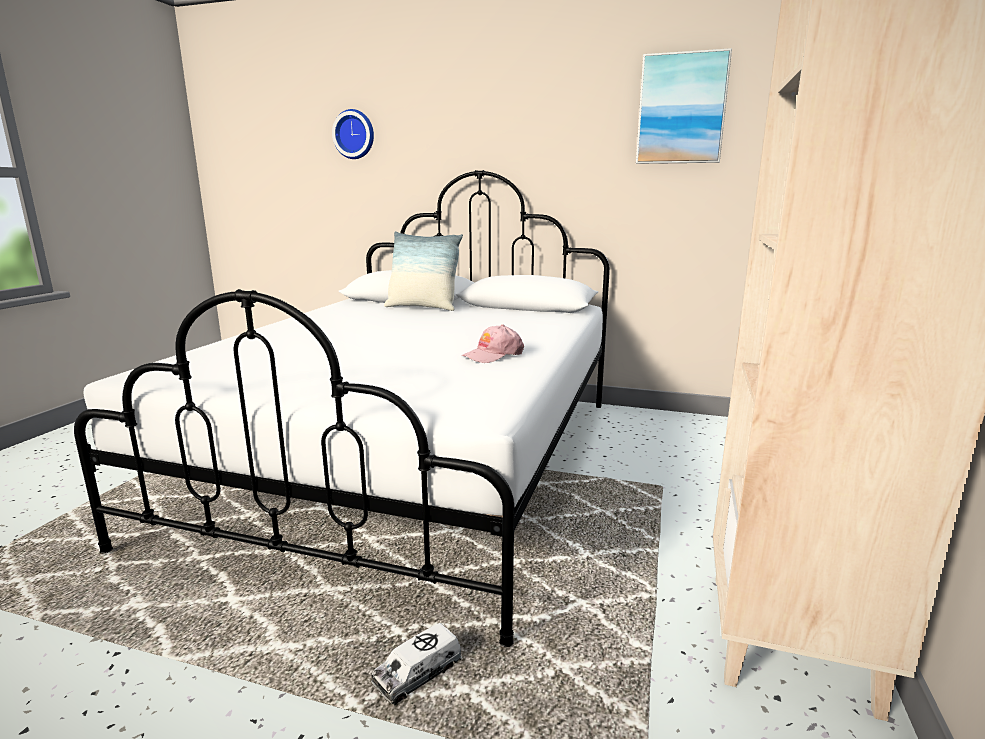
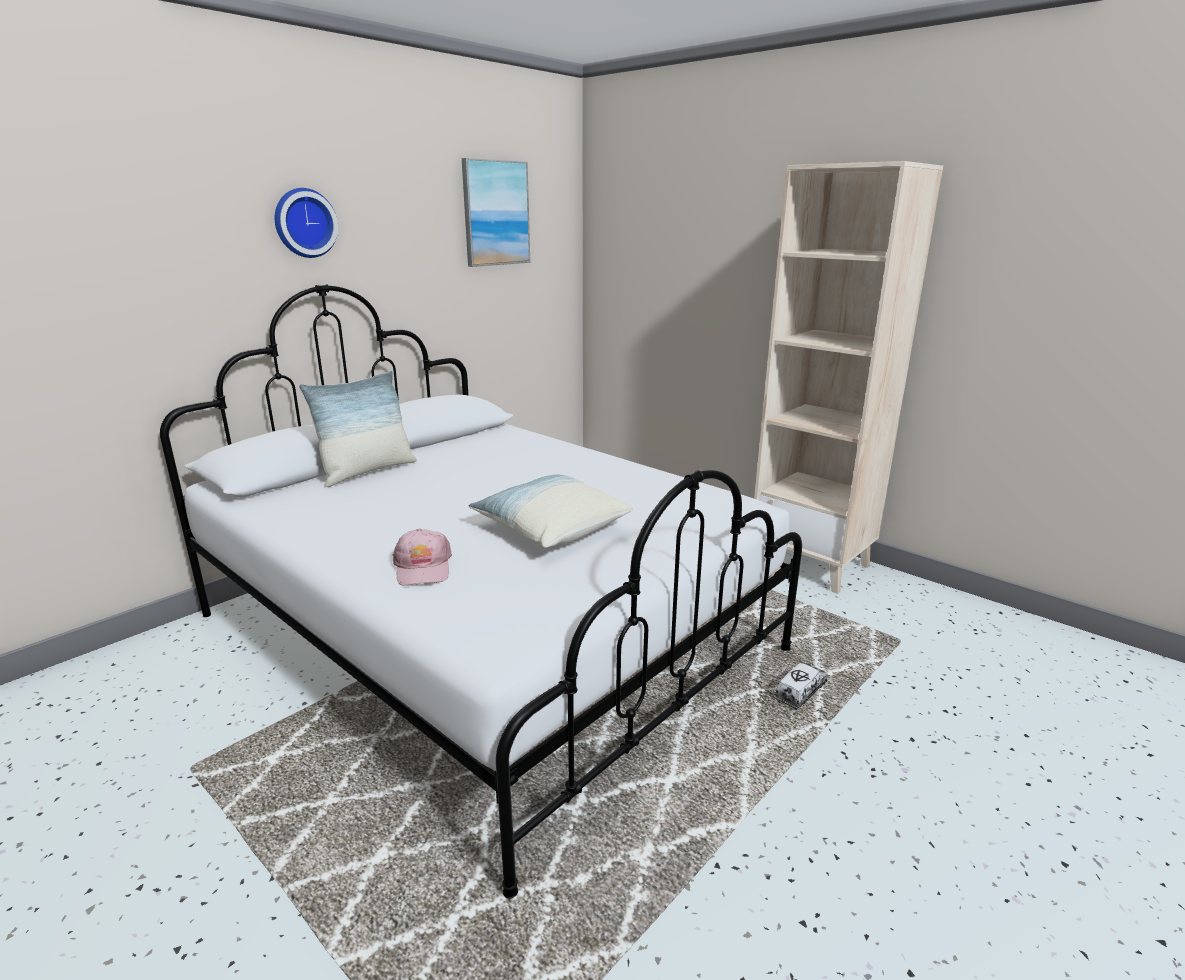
camera: 65 degrees left, 5 degrees up
(350, 357) = (550, 529): none -> pillow
(355, 134) = (89, 238): wall clock -> wall clock (304, 223)
(418, 675) = (800, 692): toy truck -> toy truck turned 120 degrees counterclockwise
(493, 355) = (607, 477): pink cap -> pink cap (423, 567)

